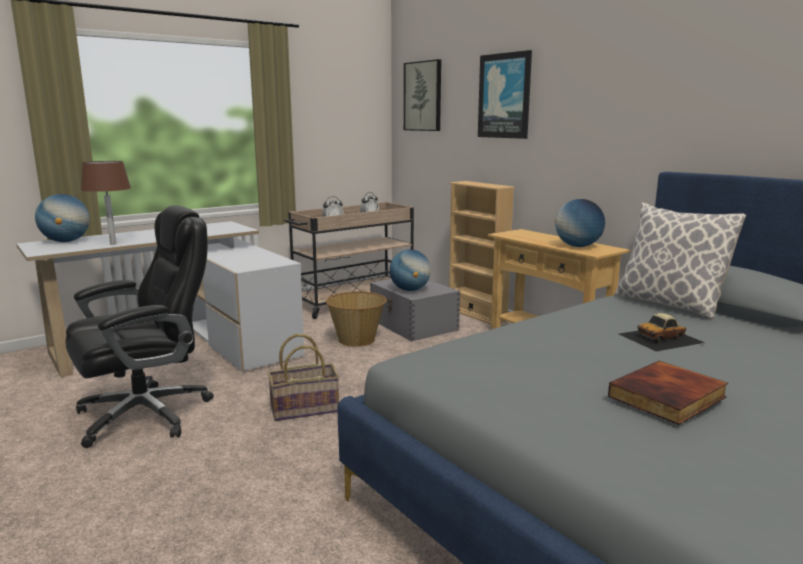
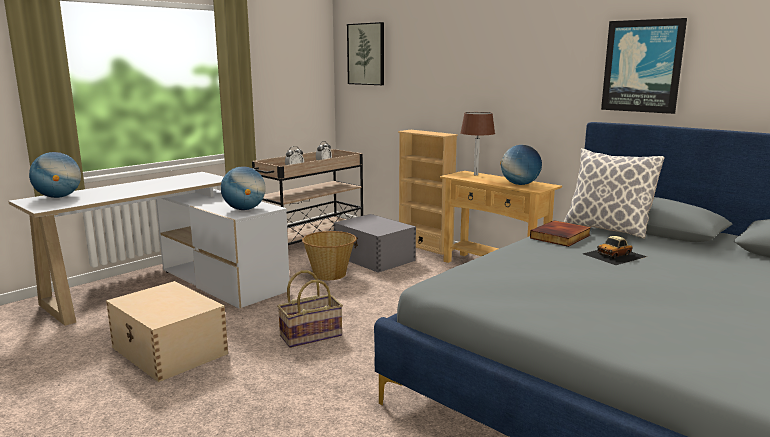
camera: 10 degrees left, 0 degrees up
(113, 244) = (108, 197): brown table lamp -> brown table lamp (476, 175)
(147, 414) = (169, 351): black office chair -> beige storage box
(410, 290) = (372, 227): globe -> globe (244, 209)
(504, 96) = (446, 56): picture -> picture (642, 66)
(668, 398) = (641, 297): book -> book (561, 237)

